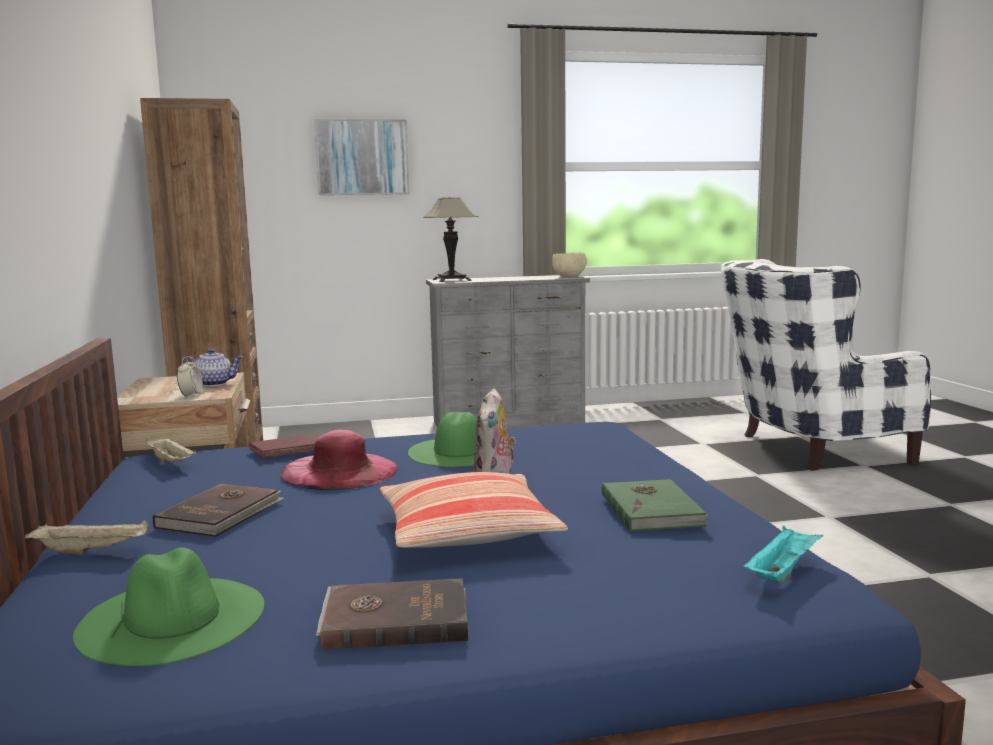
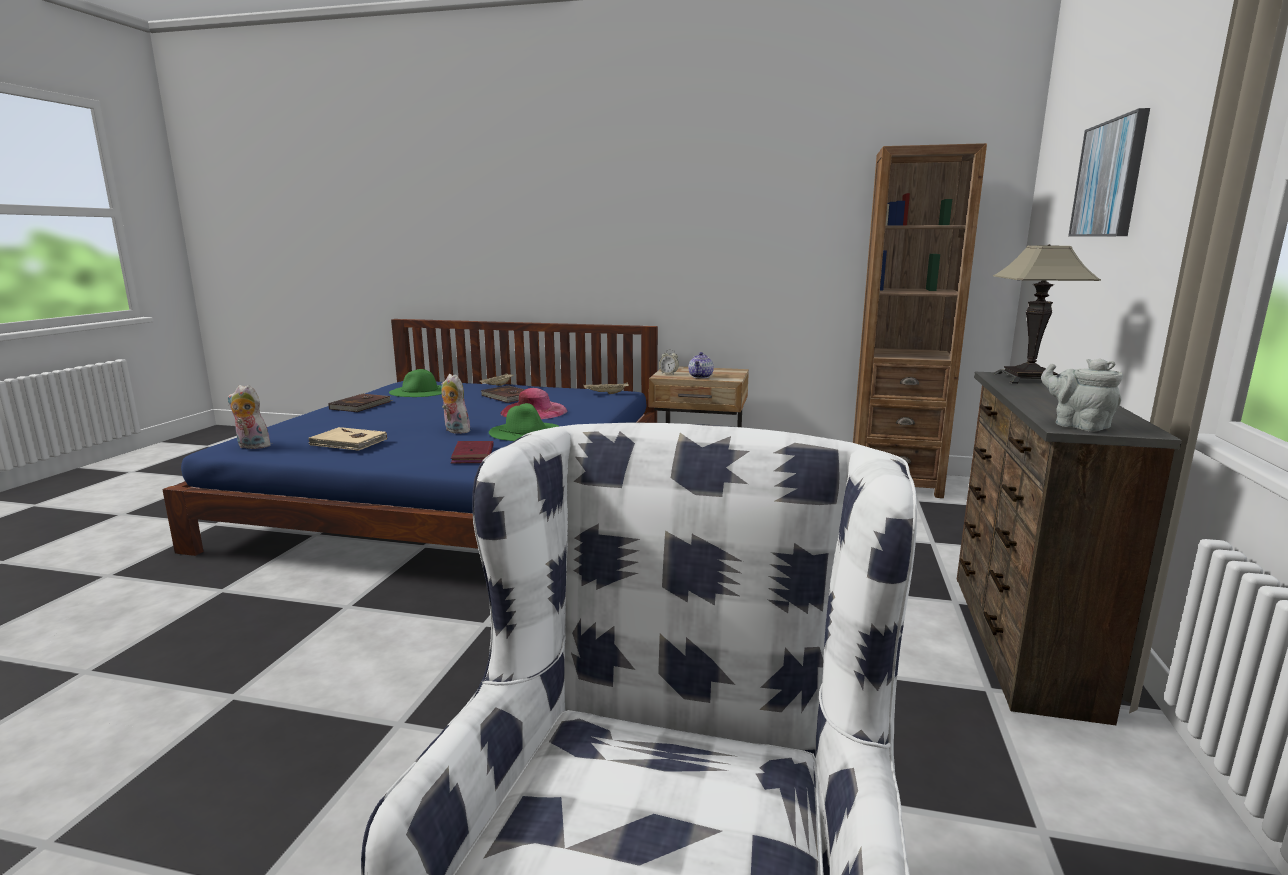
camera: 115 degrees right, 5 degrees up
(290, 450) = (593, 407): red book -> red book (473, 455)
(467, 531) = (406, 418): pillow -> none
(510, 422) = (1018, 639): grey dresser -> brown dresser
(569, 277) = (1077, 425): beige bowl -> grey teapot
(653, 509) = (348, 442): green book -> beige book
(782, 571) = (251, 446): turquoise tray -> plush toy

